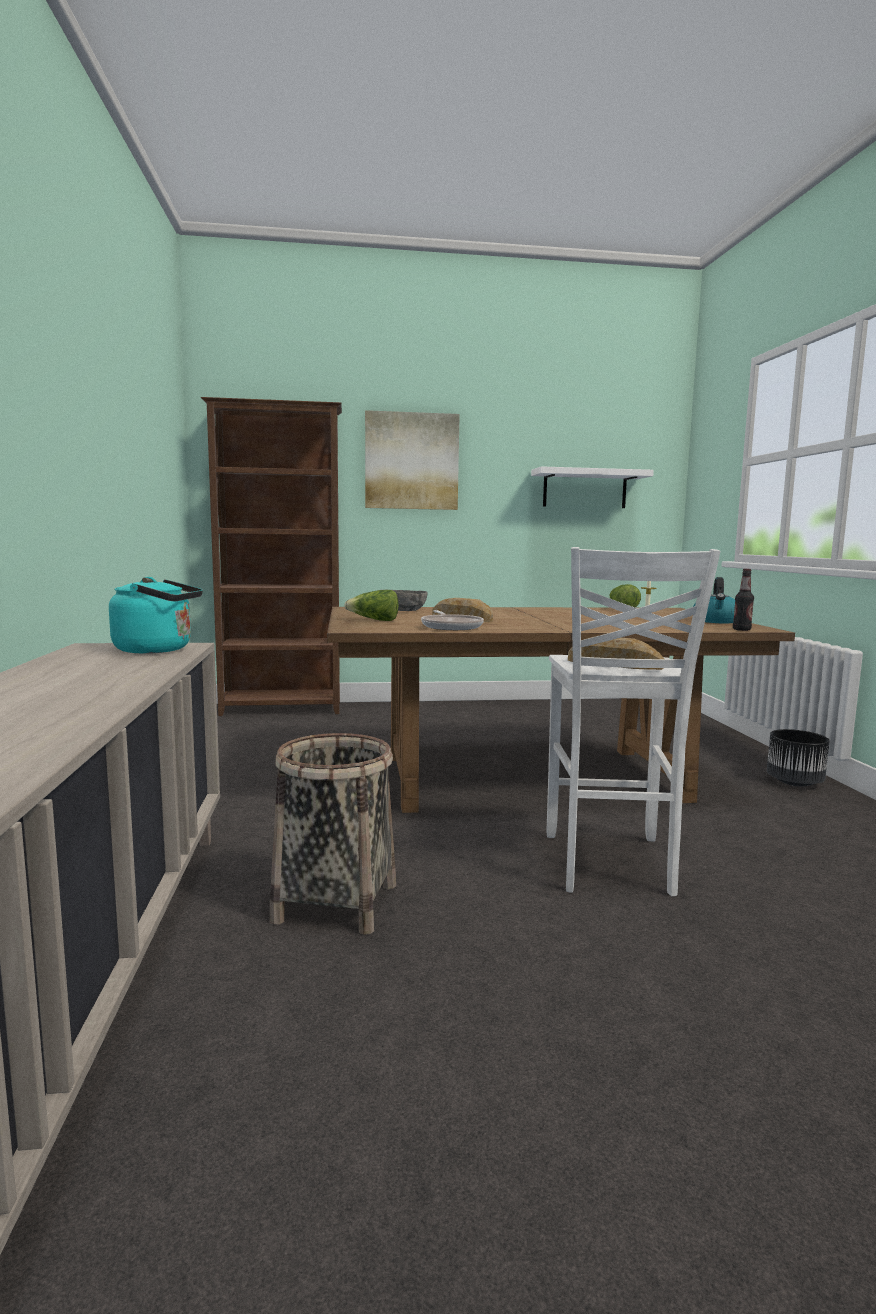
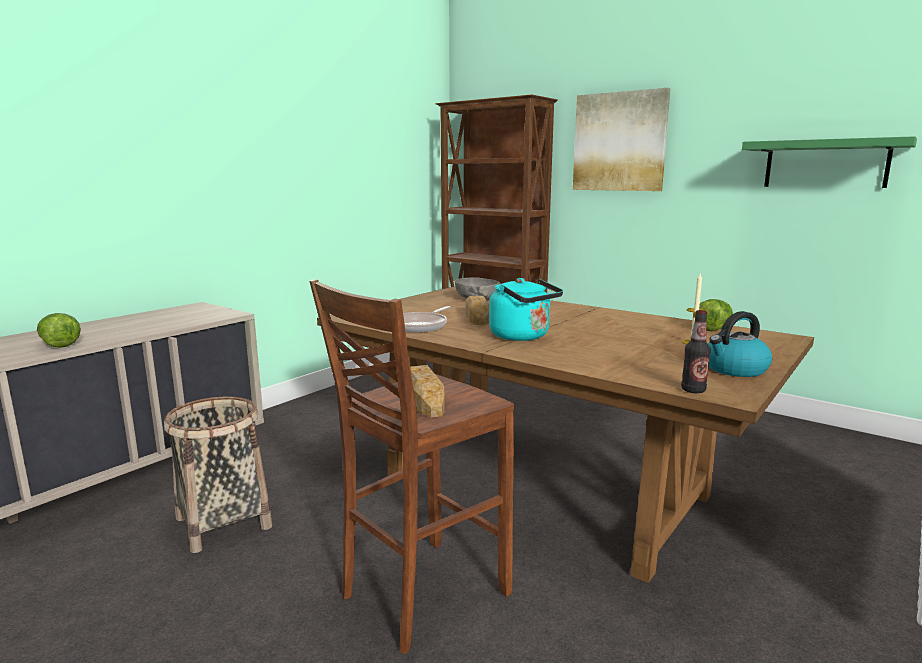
camera: 45 degrees right, 5 degrees up
(158, 650) = (204, 315): turquoise kettle -> turquoise kettle (523, 336)
(374, 620) = (404, 308): lettuce -> lettuce (59, 343)
(584, 489) = (825, 164): white shelf -> green shelf
(608, 865) = (420, 594): white stool -> brown stool
(795, 782) = (852, 624): black planter -> none

